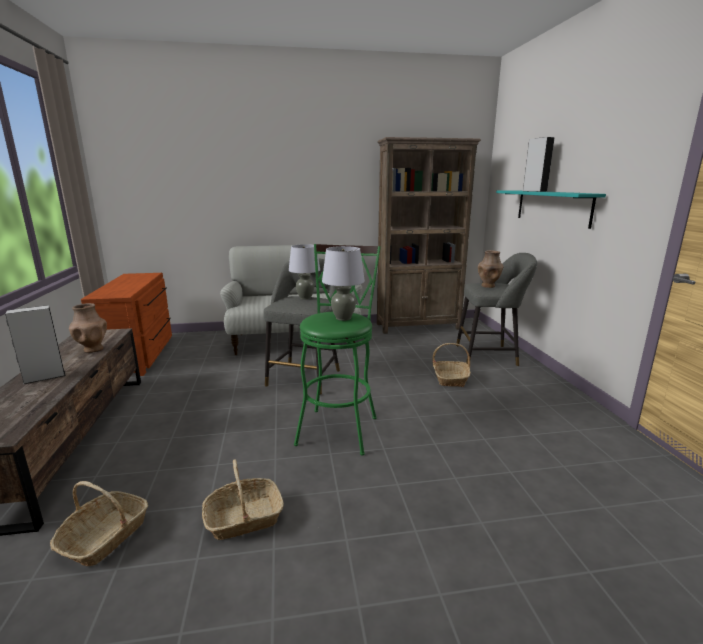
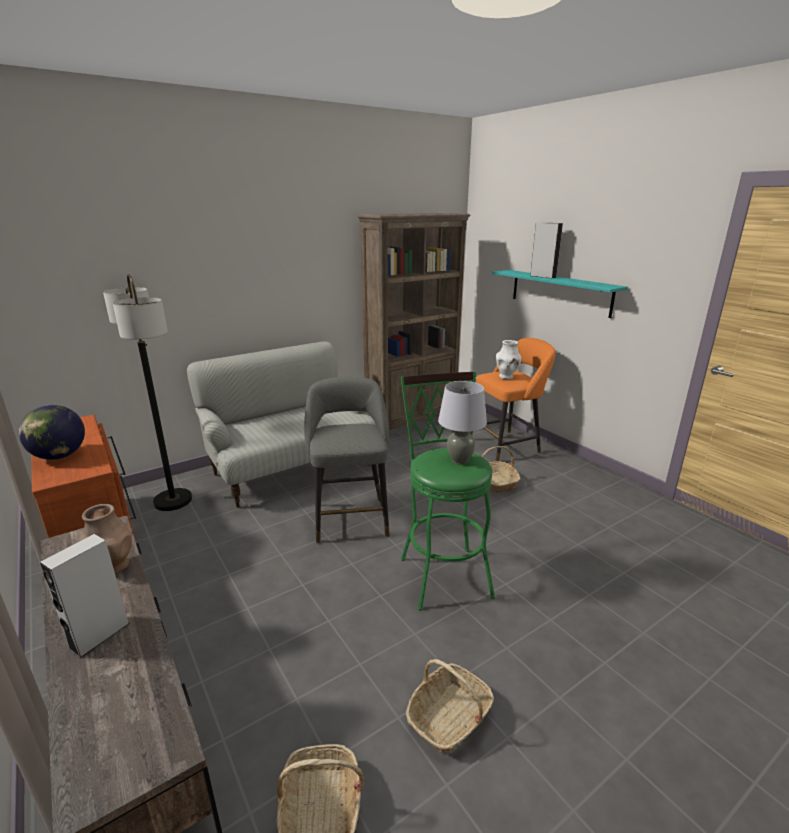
camera: 25 degrees left, 5 degrees up
(116, 287) = (60, 456): none -> globe
(201, 344) = (173, 500): none -> floor lamp
(305, 298) = (347, 427): grey table lamp -> none
(488, 286) = (506, 377): brown vase -> white vase
(489, 355) = (507, 445): grey stool -> orange stool

